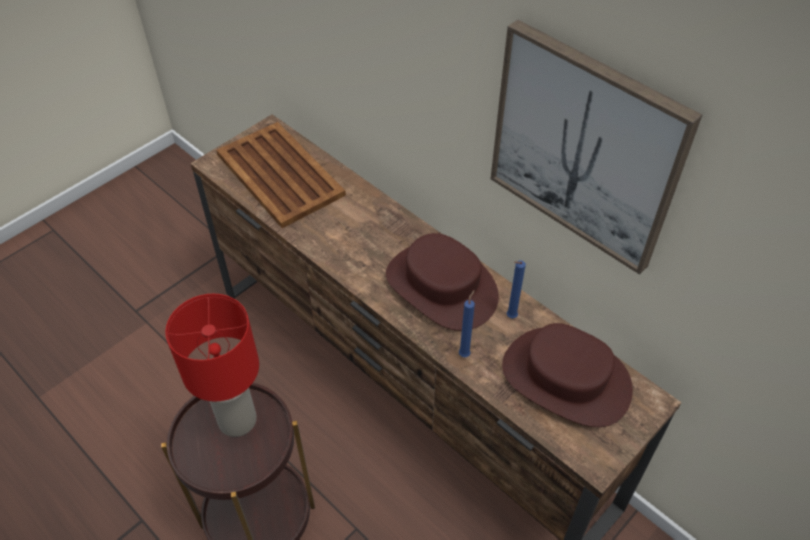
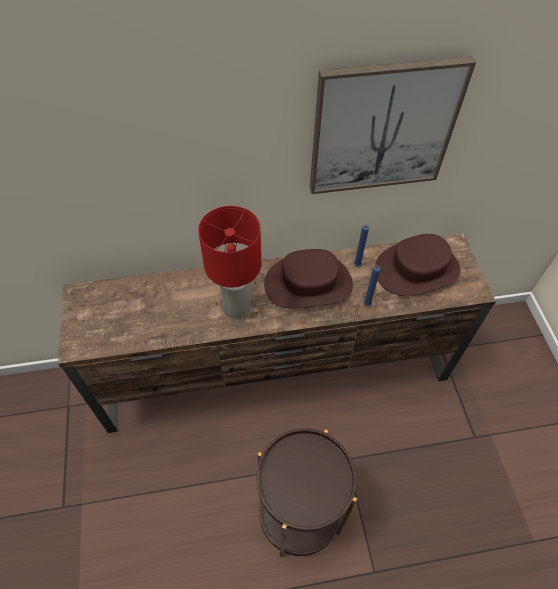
camera: 55 degrees left, 5 degrees up
(236, 421) = (294, 467): red table lamp -> red table lamp (237, 308)
(280, 175) = (131, 313): brown tray -> none

